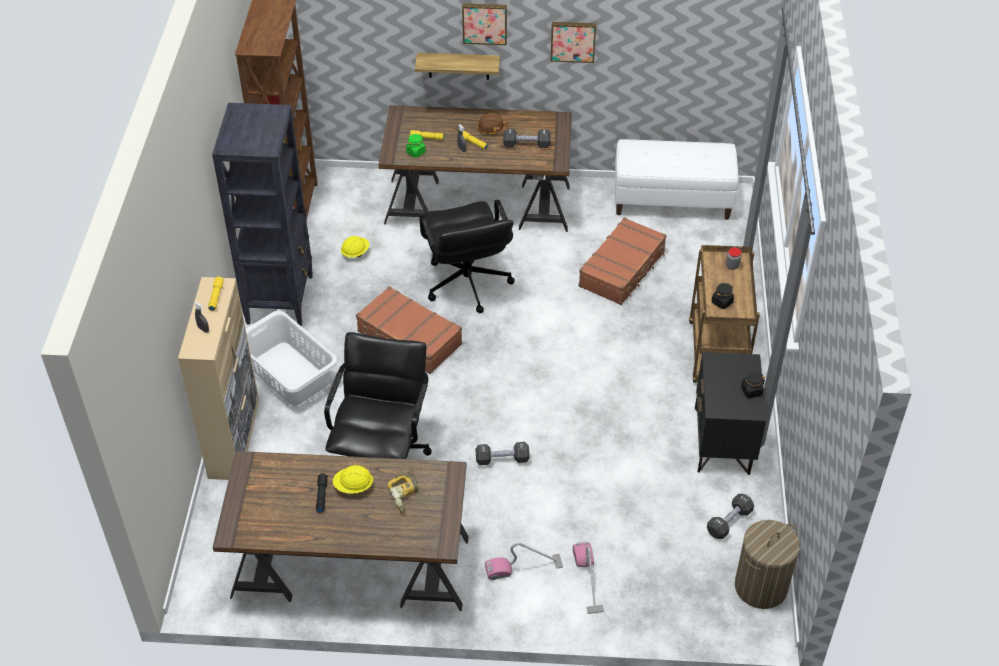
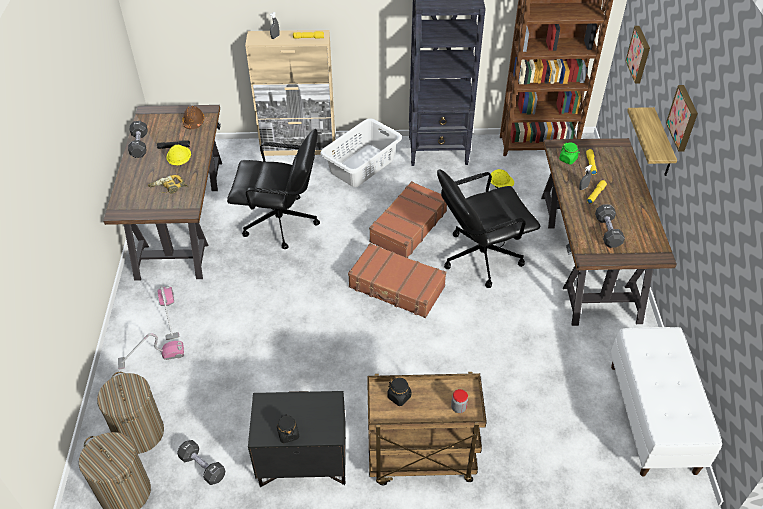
camera: 85 degrees right, 0 degrees up
(492, 129) = (621, 206): brown hard hat -> brown hard hat (193, 122)
(502, 459) = (279, 294): black dumbbell -> black dumbbell (139, 145)
(573, 40) = (707, 196): picture -> picture (639, 54)
(622, 269) = (529, 373): brown suitcase -> brown suitcase (396, 288)
(689, 581) = (140, 433): none -> laundry basket

